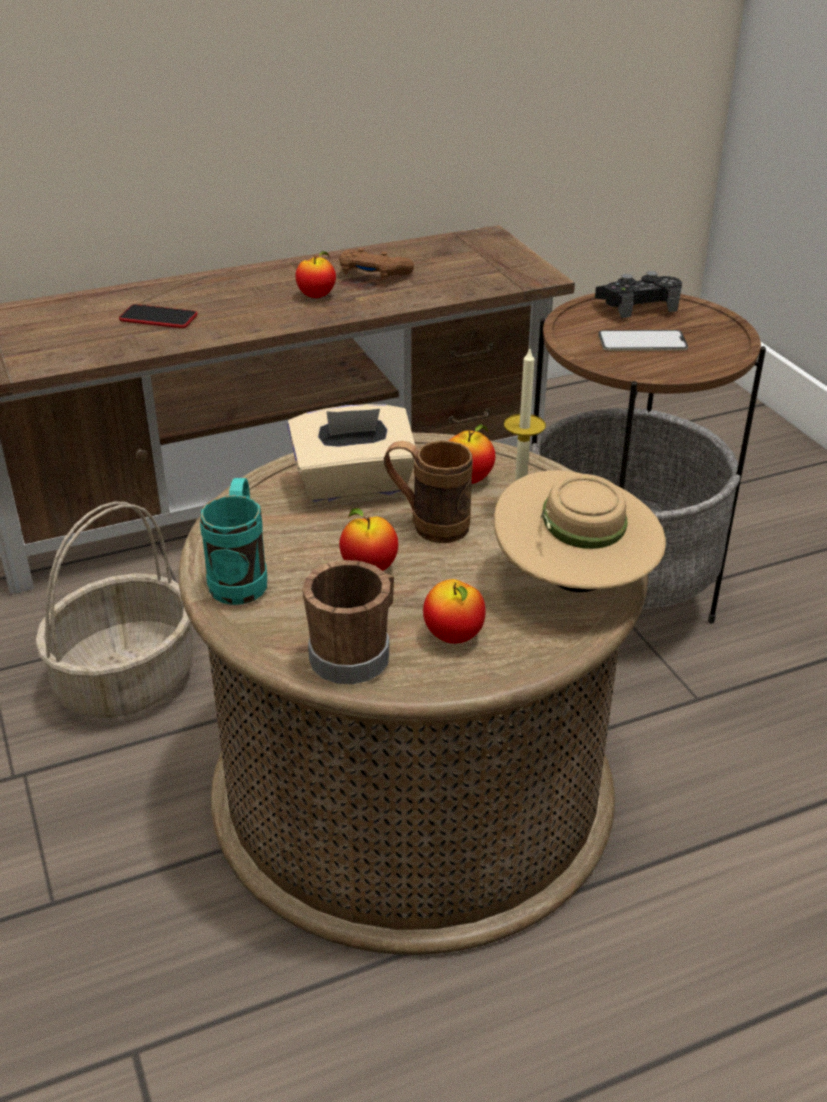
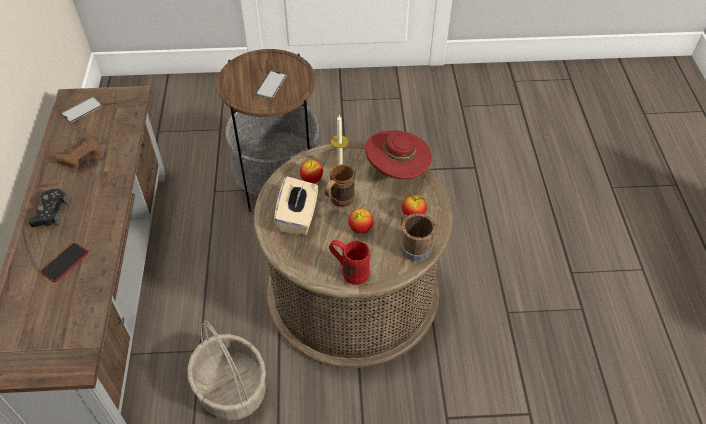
camera: 70 degrees left, 15 degrees up
(241, 577) = (349, 271): turquoise mug -> red mug
(316, 296) = (90, 186): apple -> none
(470, 250) = (81, 110): none -> phone
(574, 583) = (397, 171): beige hat -> red hat
(638, 304) = (239, 73): black game controller -> black game controller (51, 212)

